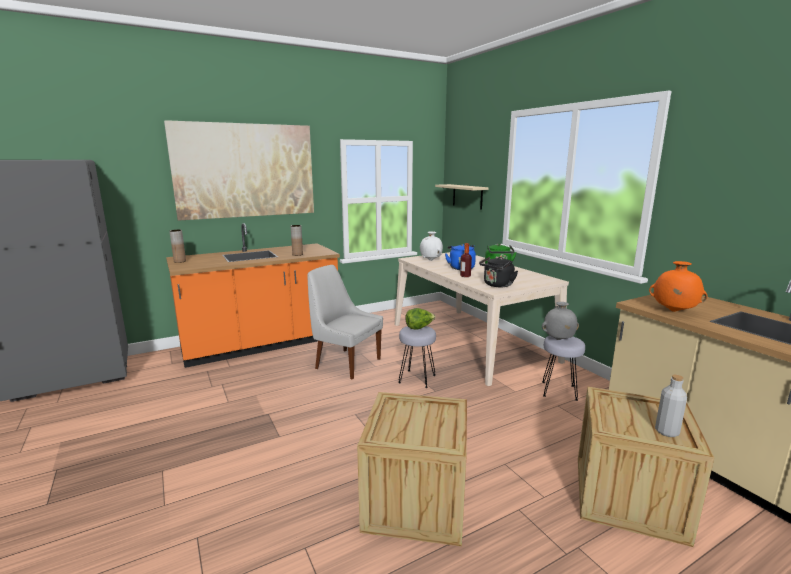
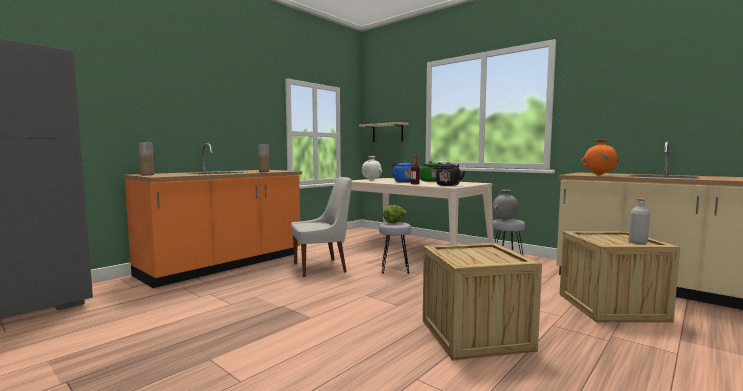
camera: 20 degrees left, 10 degrees down
(245, 171) = (206, 95): picture -> none
(346, 363) = (322, 267): white chair -> white chair turned 150 degrees clockwise

